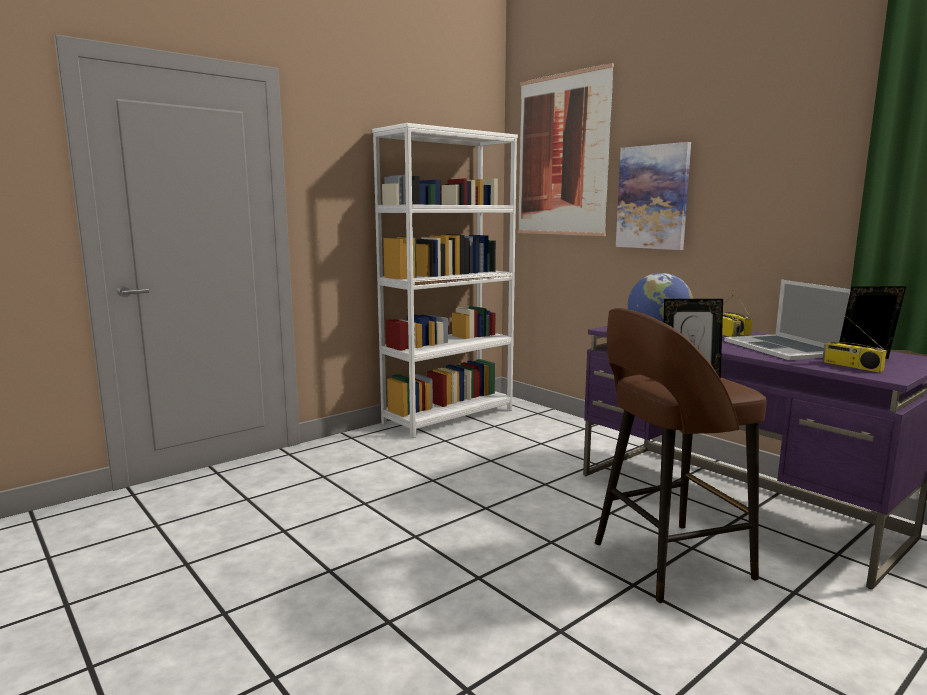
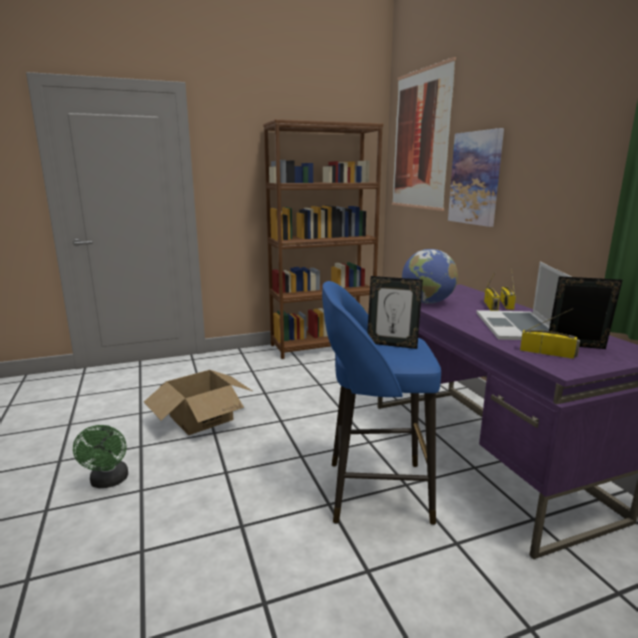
camera: 20 degrees right, 5 degrees up
(331, 622) = (108, 482): none -> green fan
(379, 521) = (201, 417): none -> cardboard box
(449, 416) = (322, 345): white bookcase -> brown bookcase
(667, 561) = (374, 491): brown stool -> blue stool
(851, 366) = (548, 353): radio -> radio turned 135 degrees clockwise

